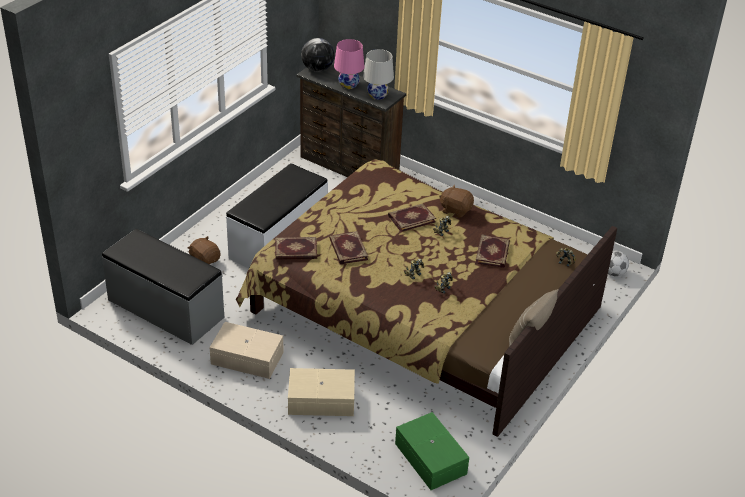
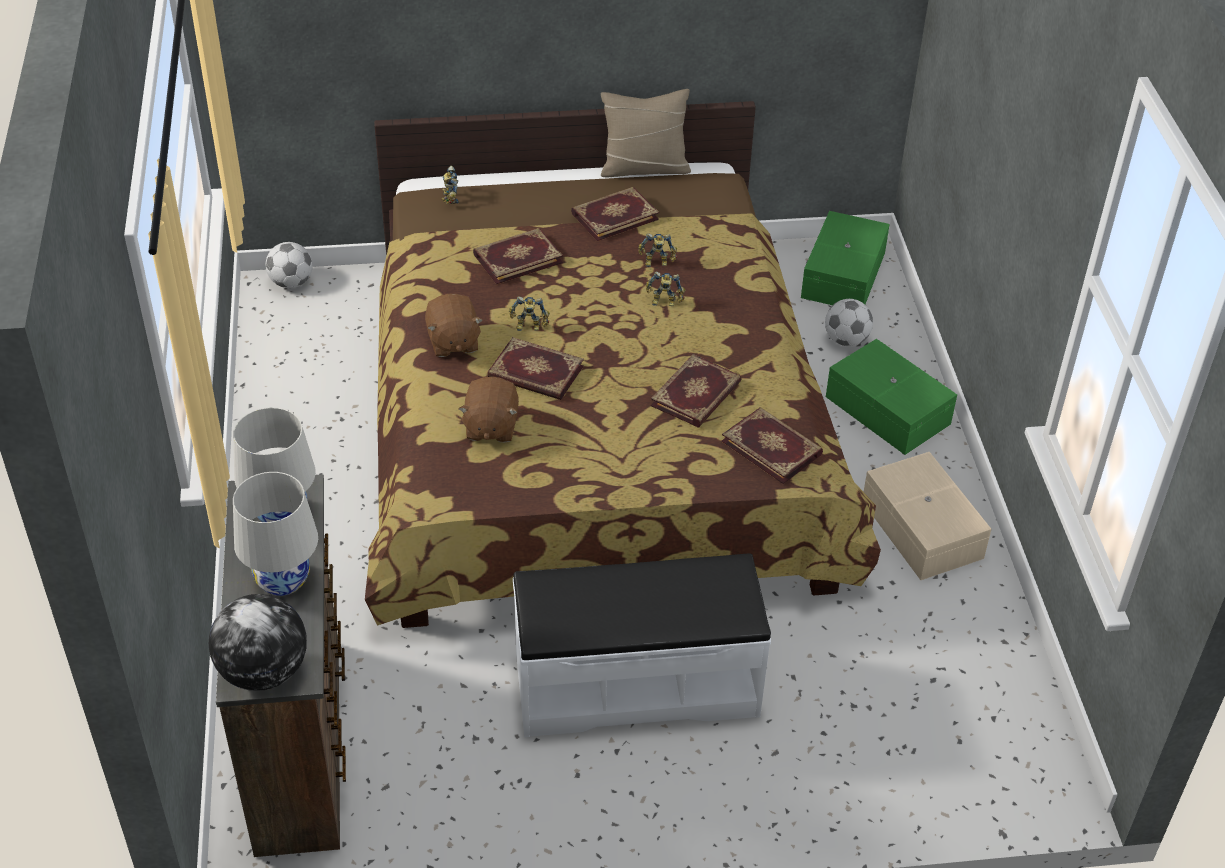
camera: 130 degrees left, 5 degrees up
(165, 309) = (965, 700): grey bench -> none
(205, 260) = (803, 745): brown plush toy -> brown plush toy (490, 427)
(322, 401) = (888, 409): beige storage box -> green storage box
(348, 85) = (282, 579): pink table lamp -> white table lamp
(382, 422) = (846, 340): none -> football
(493, 297) = (614, 216): none -> book

